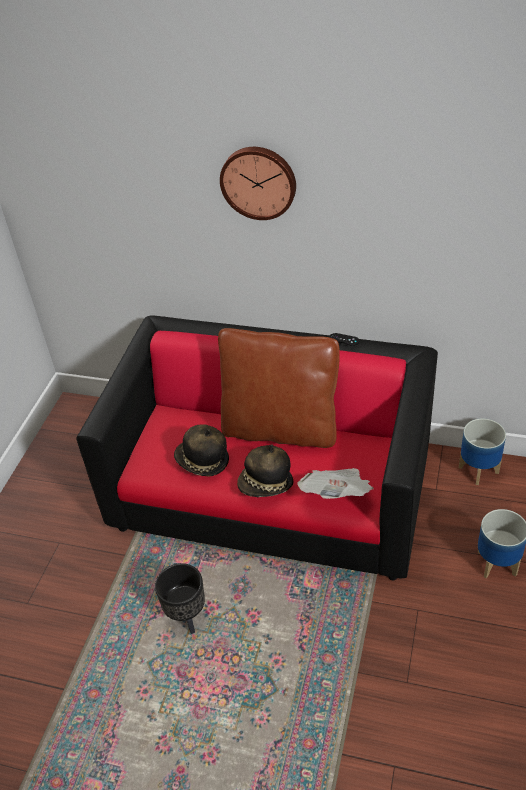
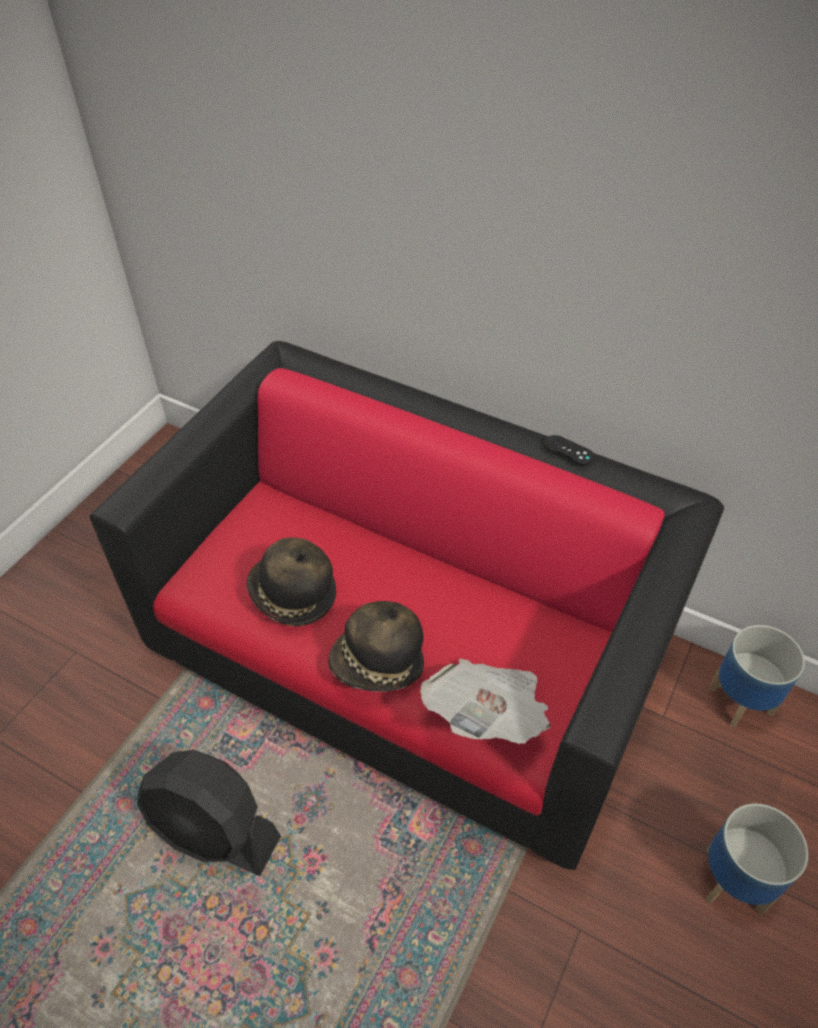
camera: 10 degrees right, 5 degrees up
(187, 617) = (214, 832): black planter -> black fan
(259, 181) = (475, 139): wall clock -> none
(280, 428) = (433, 569): brown pillow -> none

